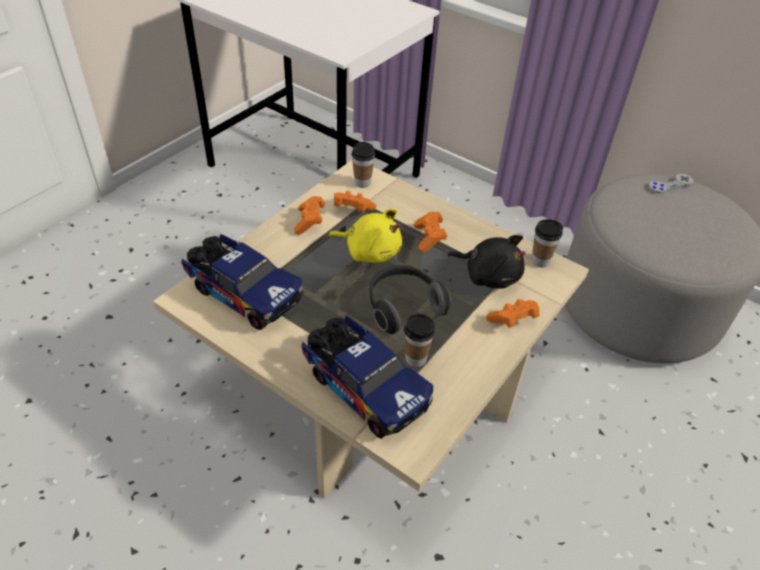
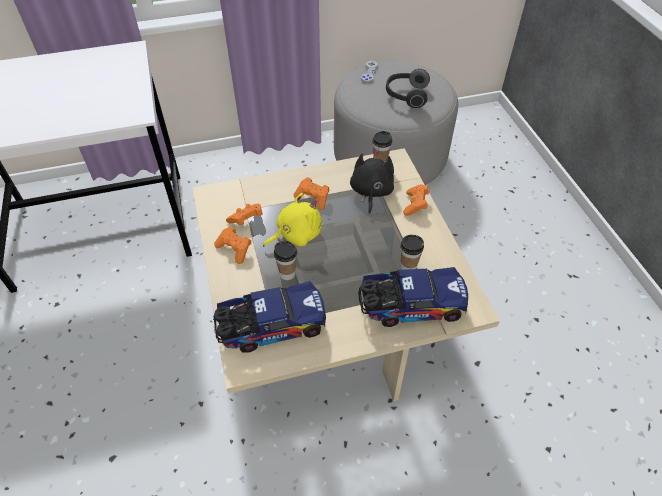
camera: 50 degrees left, 5 degrees up
(362, 183) = (224, 198): cup -> cup (287, 274)
(403, 307) = (361, 248): headphones -> headphones (406, 96)
(489, 275) = (371, 192): black plush toy -> black plush toy turned 60 degrees counterclockwise

